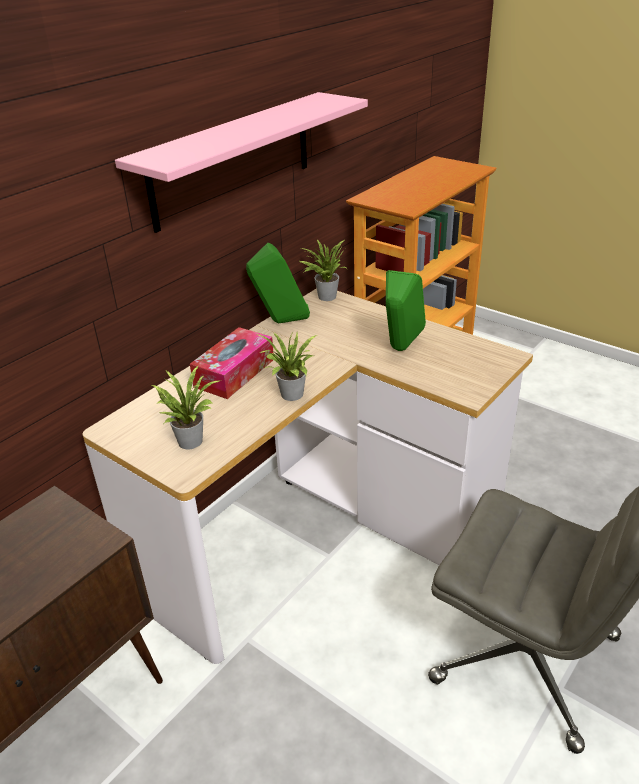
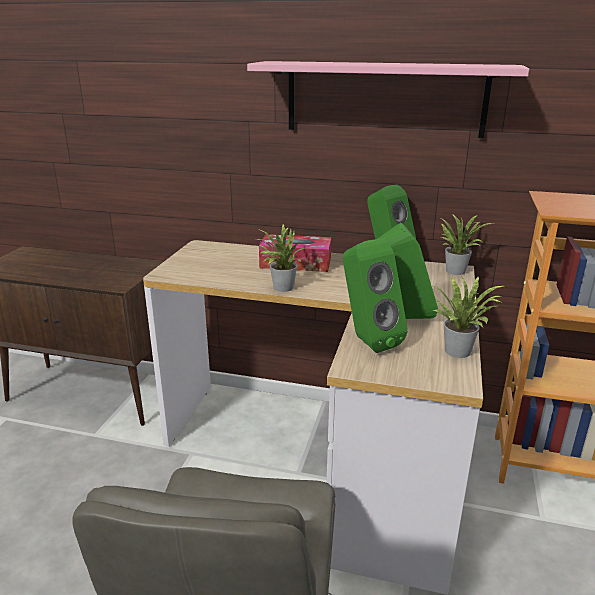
camera: 65 degrees right, 10 degrees down
(189, 439) = (202, 267): potted plant -> potted plant (459, 350)
(431, 376) = (366, 341): none -> green speaker

